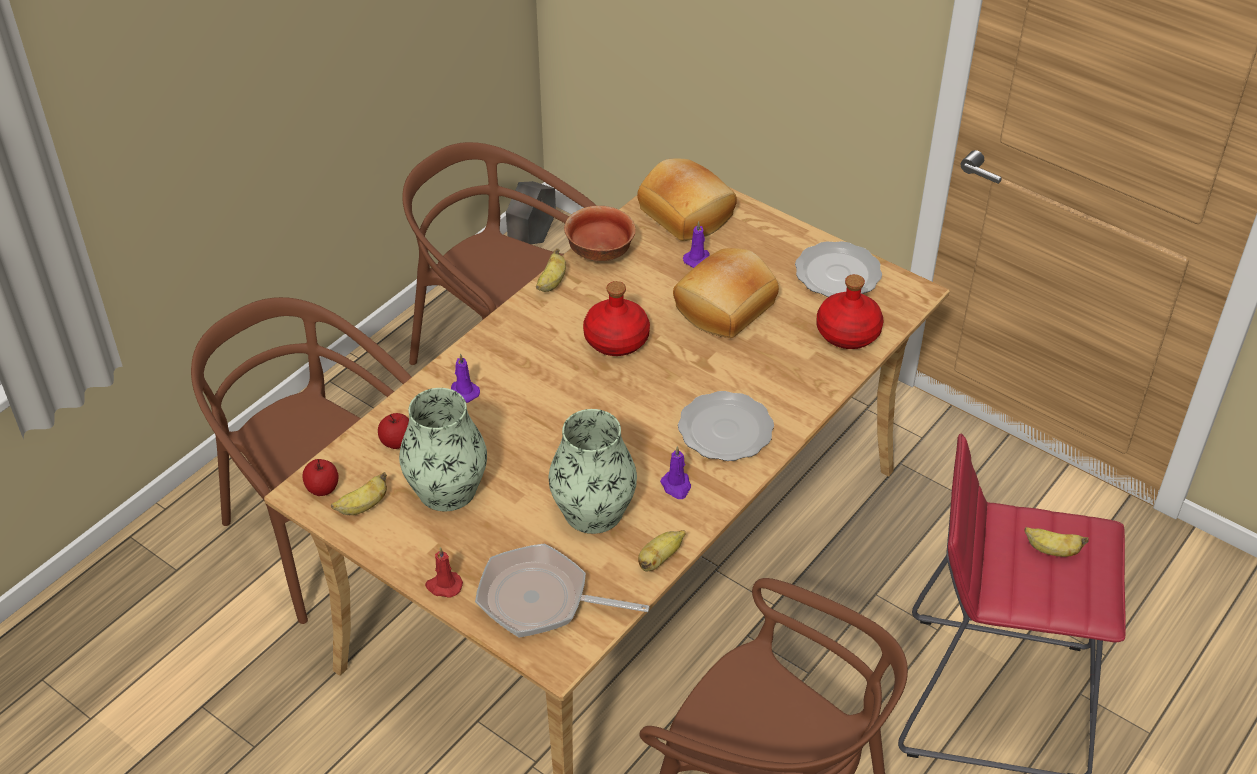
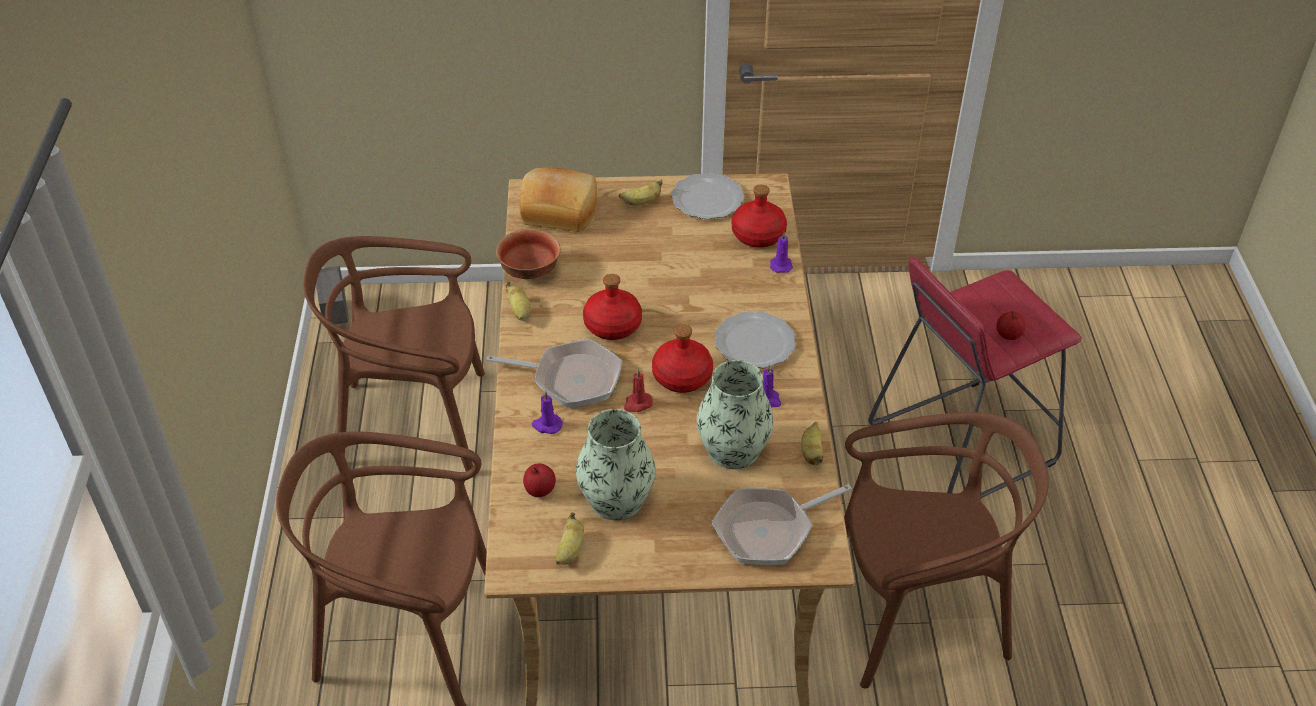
camera: 40 degrees left, 0 degrees up
(322, 488) = (523, 557): apple -> apple (1008, 335)
(443, 586) = (693, 565): red candle -> red candle (637, 404)
(528, 365) = (571, 378): none -> frying pan
(625, 420) = (682, 376): none -> red bottle
(697, 259) = (604, 239): purple candle -> purple candle (780, 265)
(726, 308) = (662, 262): bread -> none
(1051, 550) = (995, 308): banana -> banana (641, 202)

